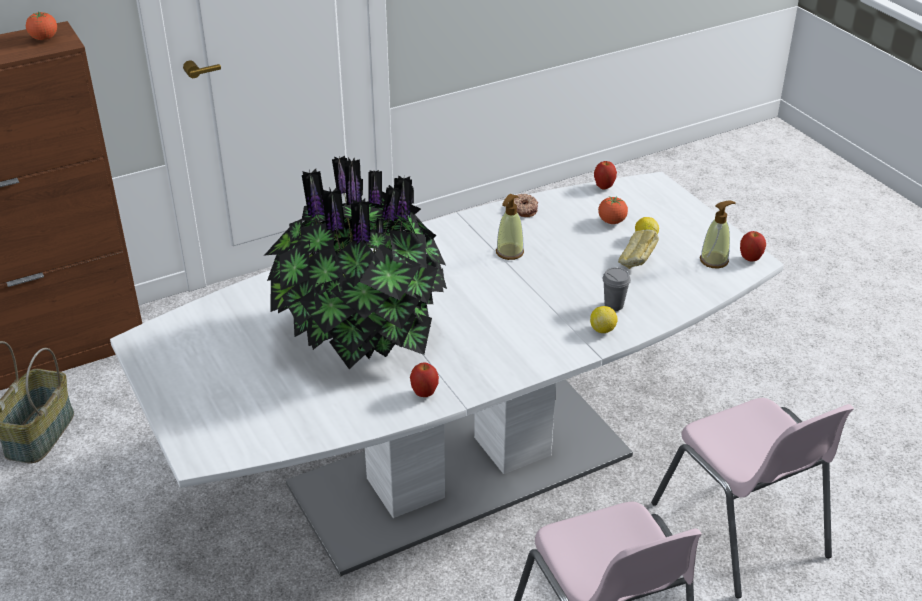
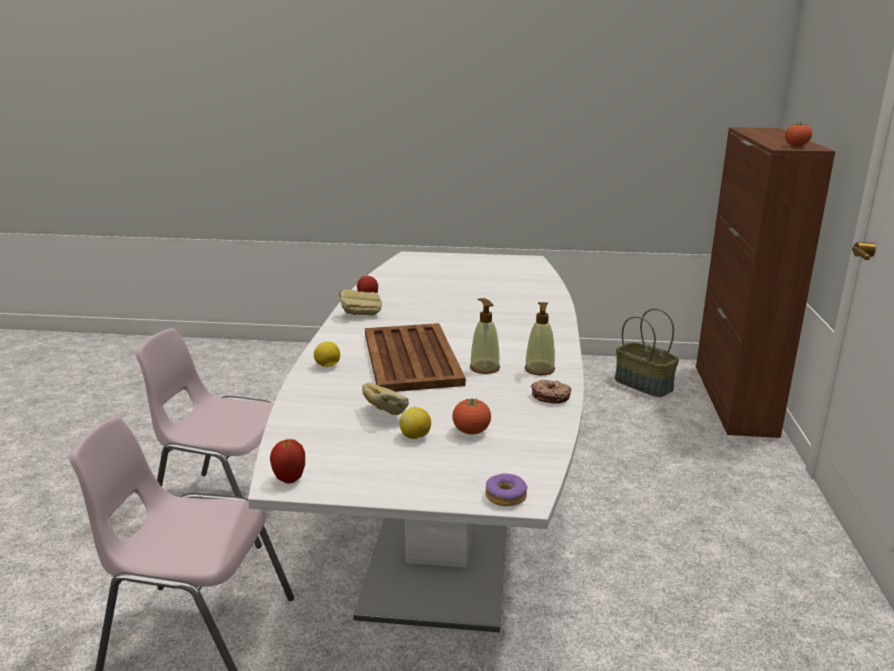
camera: 125 degrees right, 15 degrees down
(360, 335) = (454, 300): potted plant -> none
(472, 375) = (360, 315): none -> bread
(536, 294) = (411, 359): none -> brown tray
(604, 187) = (548, 457): apple -> none
(614, 305) = (346, 381): grey cup -> none
(661, 187) = (506, 496): none -> donut
(714, 260) = (323, 456): soap dispenser -> soap dispenser (539, 370)

